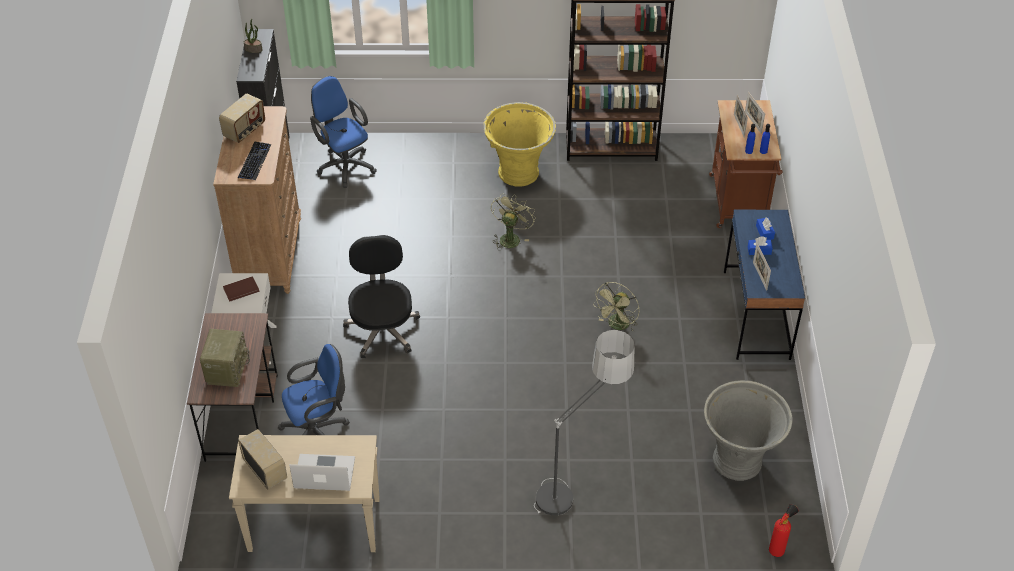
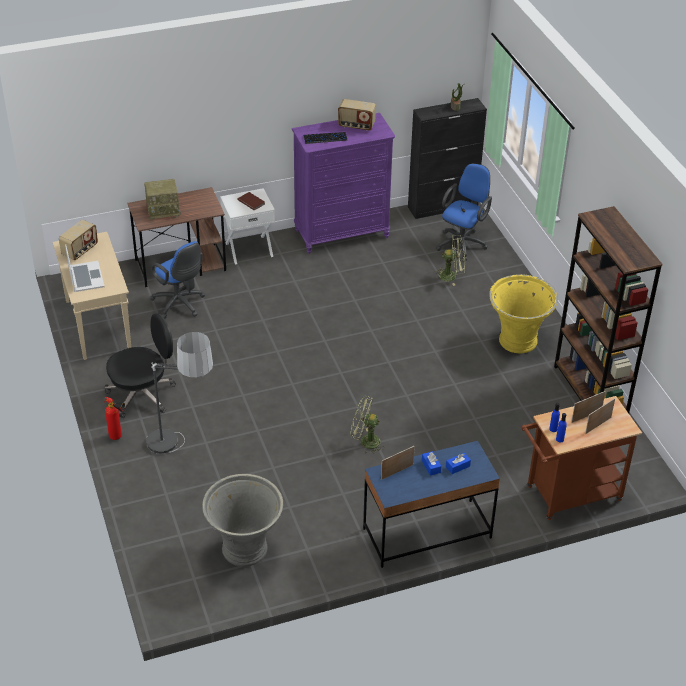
camera: 70 degrees right, 5 degrees down
(269, 255) = (342, 233): brown dresser -> purple dresser
(382, 329) = (295, 309): black office chair -> black office chair (142, 395)
(510, 237) = (435, 354): green fan -> green fan (451, 275)
(778, 549) = (158, 593): fire extinguisher -> fire extinguisher (118, 437)

